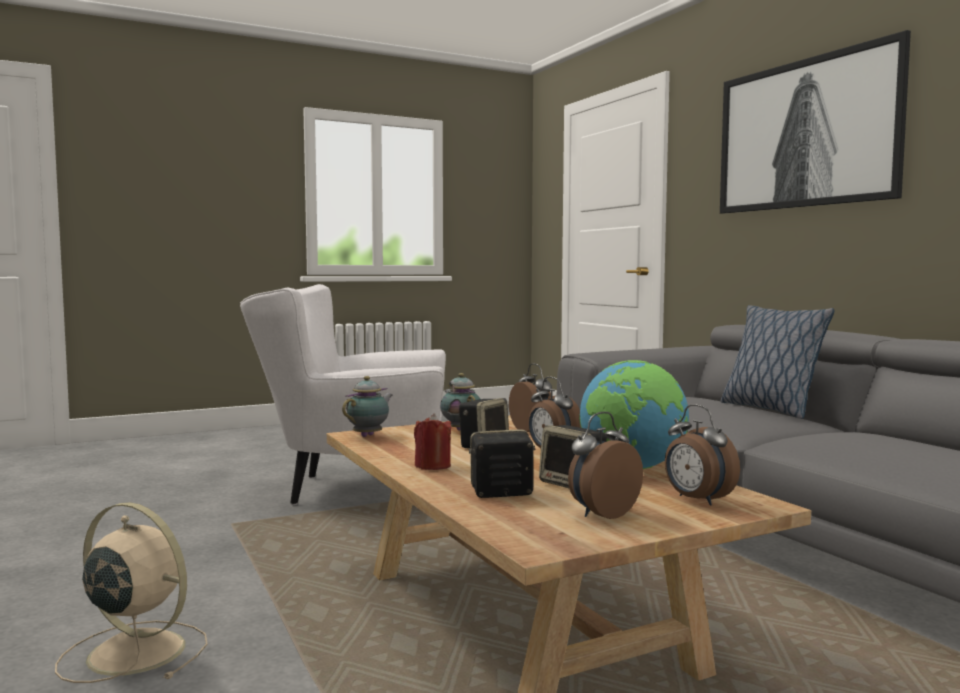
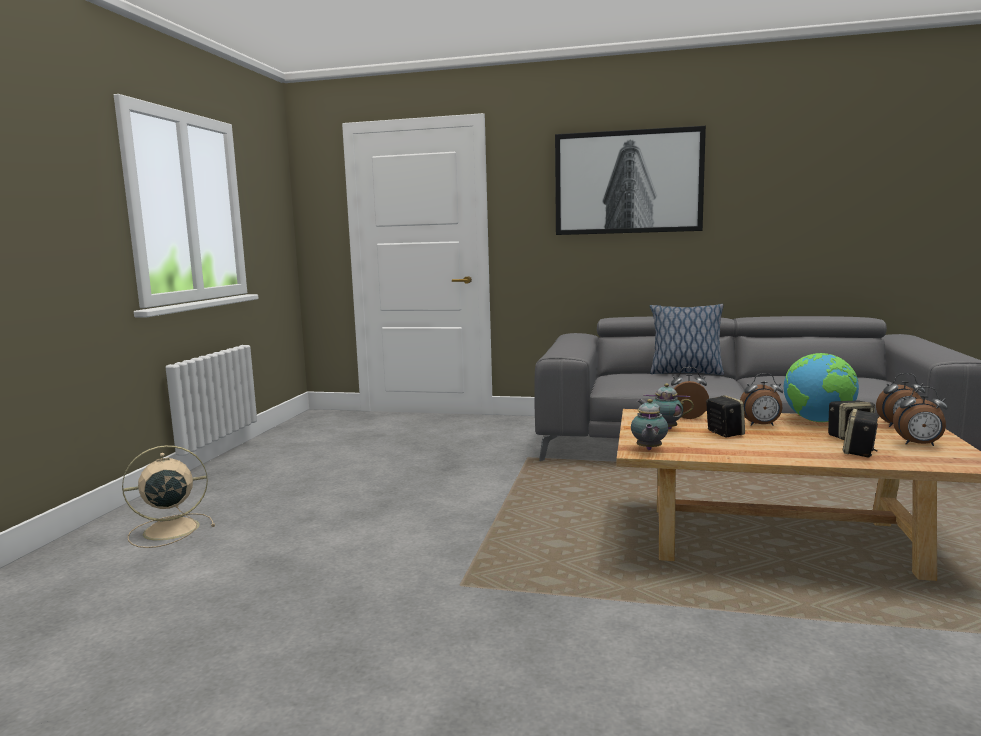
camera: 50 degrees left, 5 degrees up
(133, 651) = (735, 682): beige fan -> beige fan (168, 530)
(352, 489) = (439, 520): white armchair -> none
(369, 435) = (648, 449): teapot -> teapot turned 150 degrees counterclockwise
(432, 466) = (772, 452): red candle -> none
(601, 513) = (919, 444): alarm clock -> alarm clock turned 75 degrees counterclockwise

